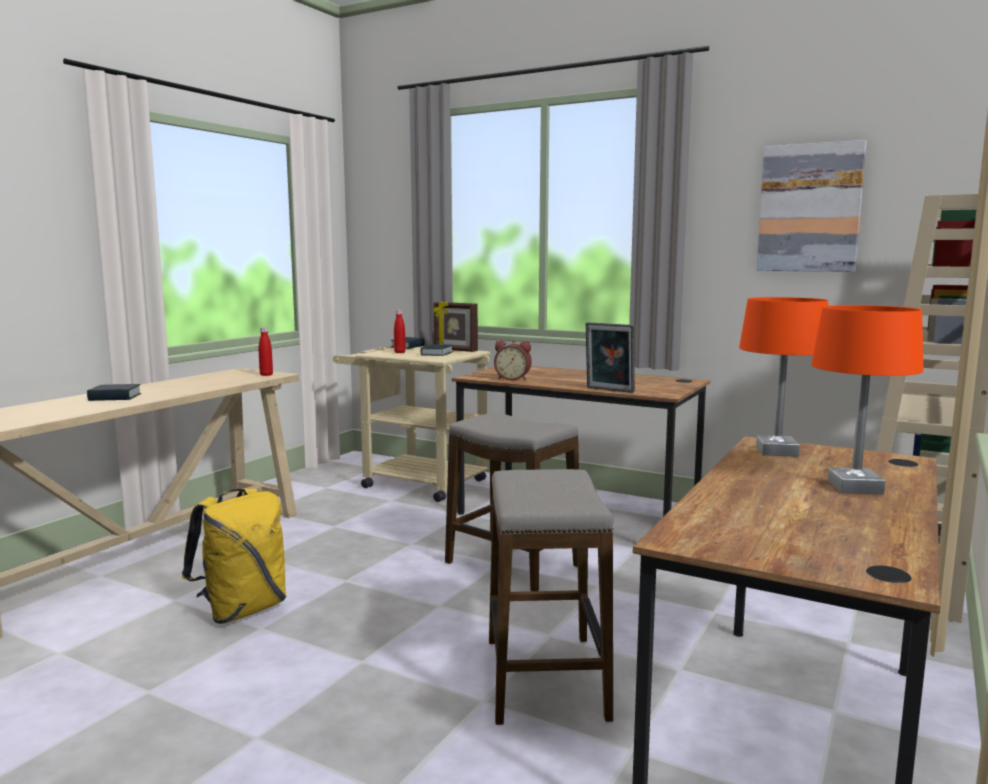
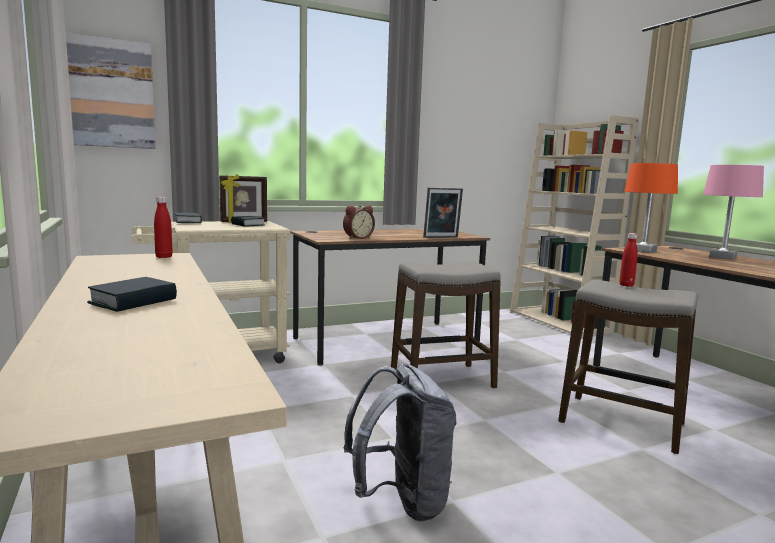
camera: 55 degrees left, 0 degrees up
(242, 610) = (401, 501): yellow backpack -> grey backpack
(399, 352) = (209, 226): red bottle -> red bottle (626, 285)
(809, 208) = (478, 118): picture -> picture (110, 94)
(854, 487) = (722, 257): orange table lamp -> pink table lamp

